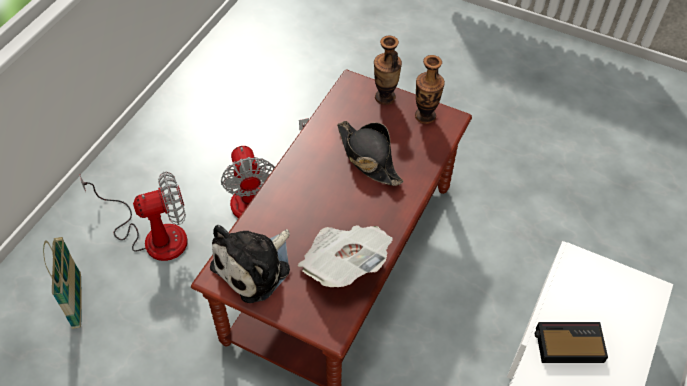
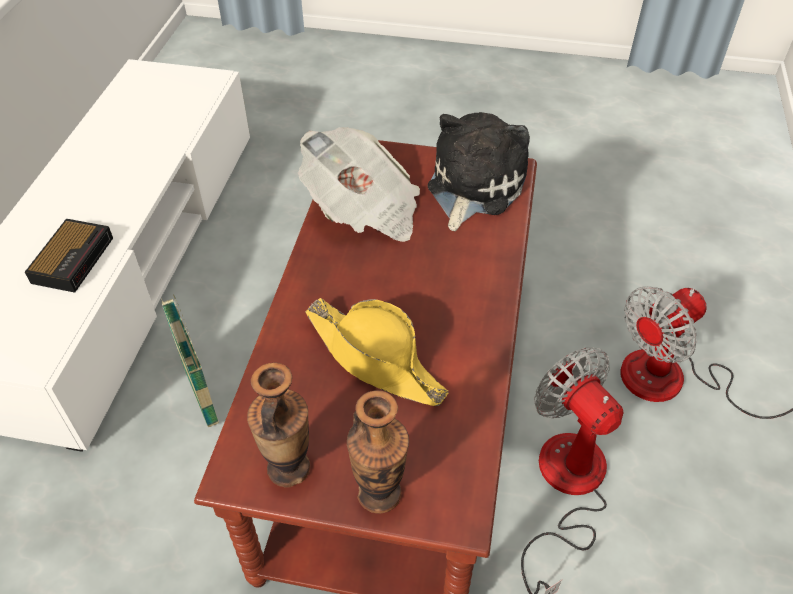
camera: 165 degrees right, 5 degrees down
(77, 301) = (698, 286): basket -> basket (200, 394)
(368, 157) = (375, 358): black hat -> yellow hat
(567, 345) = (74, 258): alarm clock -> alarm clock turned 60 degrees counterclockwise

